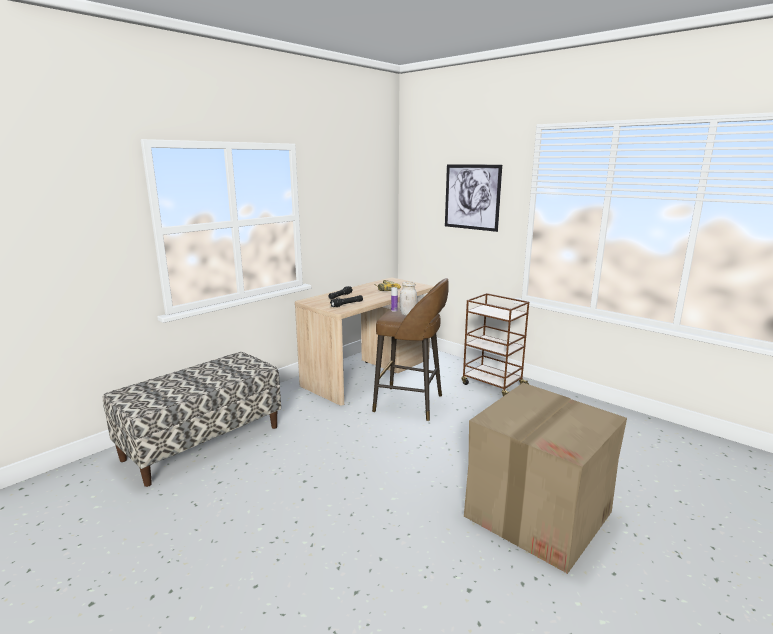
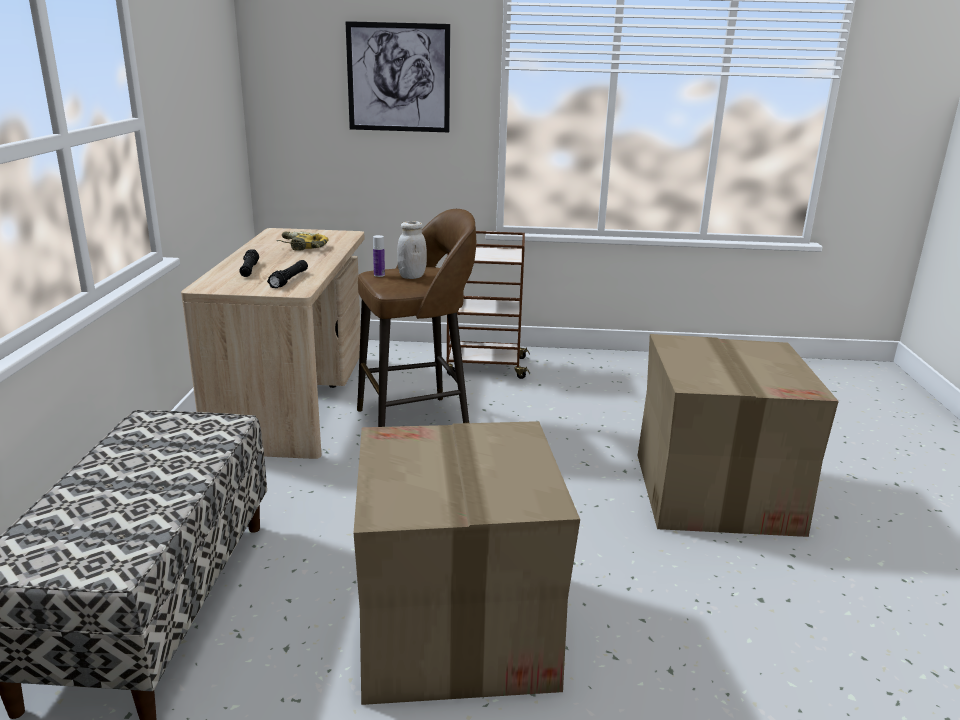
camera: 40 degrees left, 5 degrees up
(288, 511) = (456, 629): none -> cardboard box

